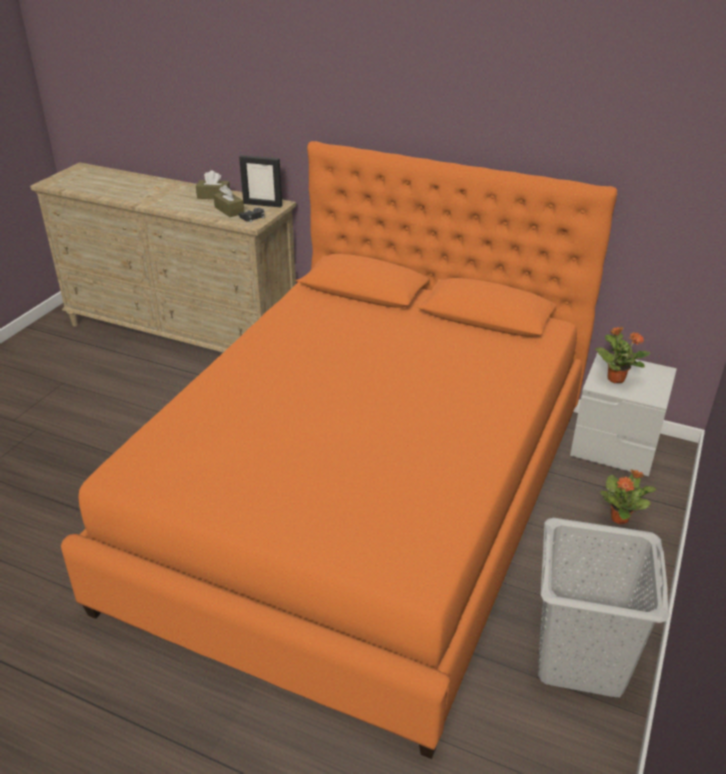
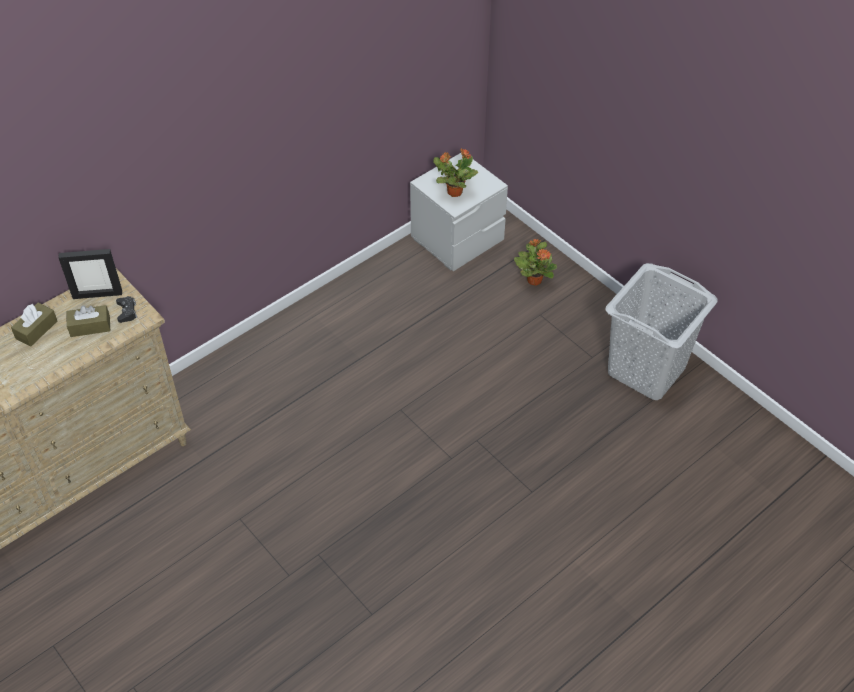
camera: 65 degrees left, 15 degrees up
(263, 204) = (97, 294): picture frame -> picture frame turned 45 degrees clockwise
(364, 502) = (426, 431): orange bed -> none

